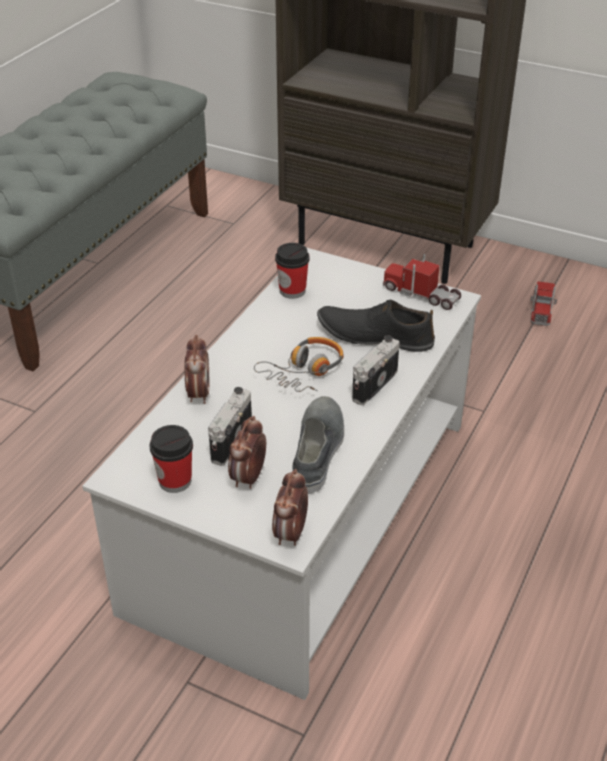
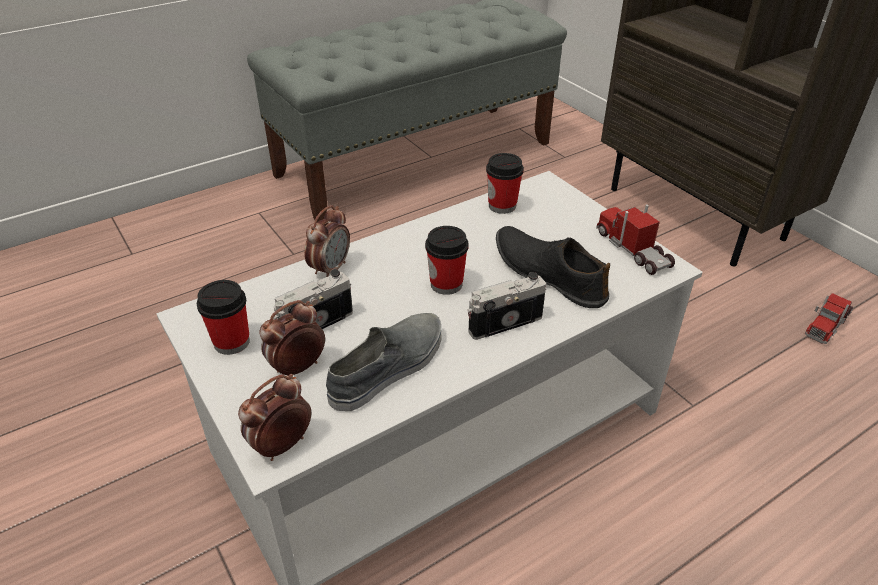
camera: 30 degrees right, 0 degrees up
(304, 371) = (446, 284): headphones -> cup

